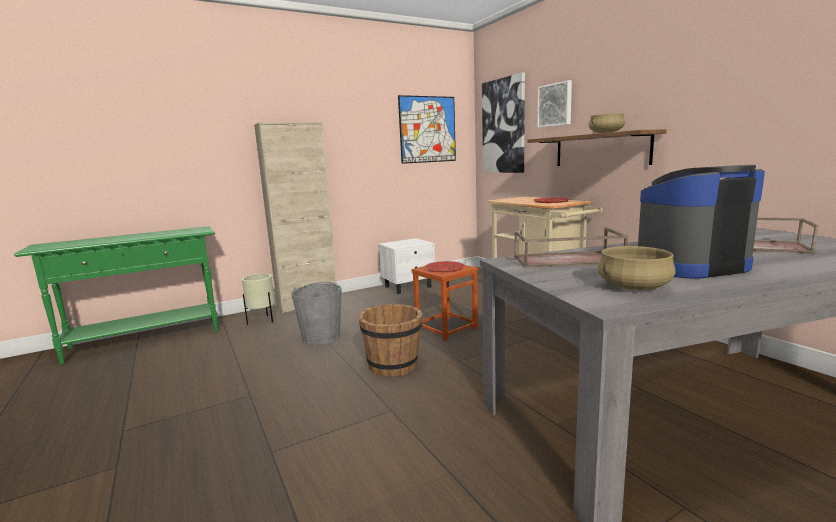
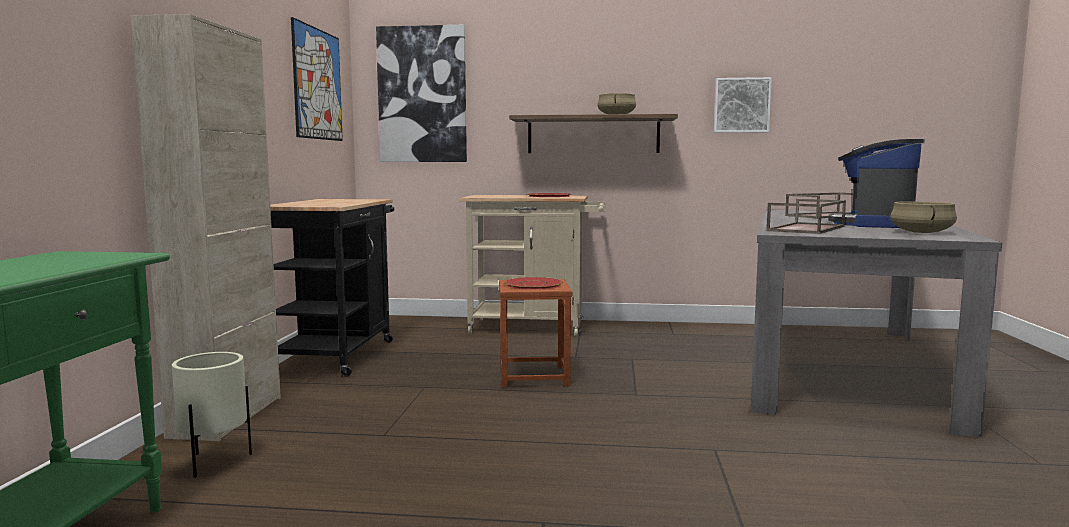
camera: 55 degrees left, 5 degrees down
(321, 337) = (410, 437): grey bucket -> none
(393, 365) = (596, 422): brown bucket -> none
(408, 287) = (338, 354): white nightstand -> black cart
(555, 105) = (521, 75): picture -> picture (741, 105)

